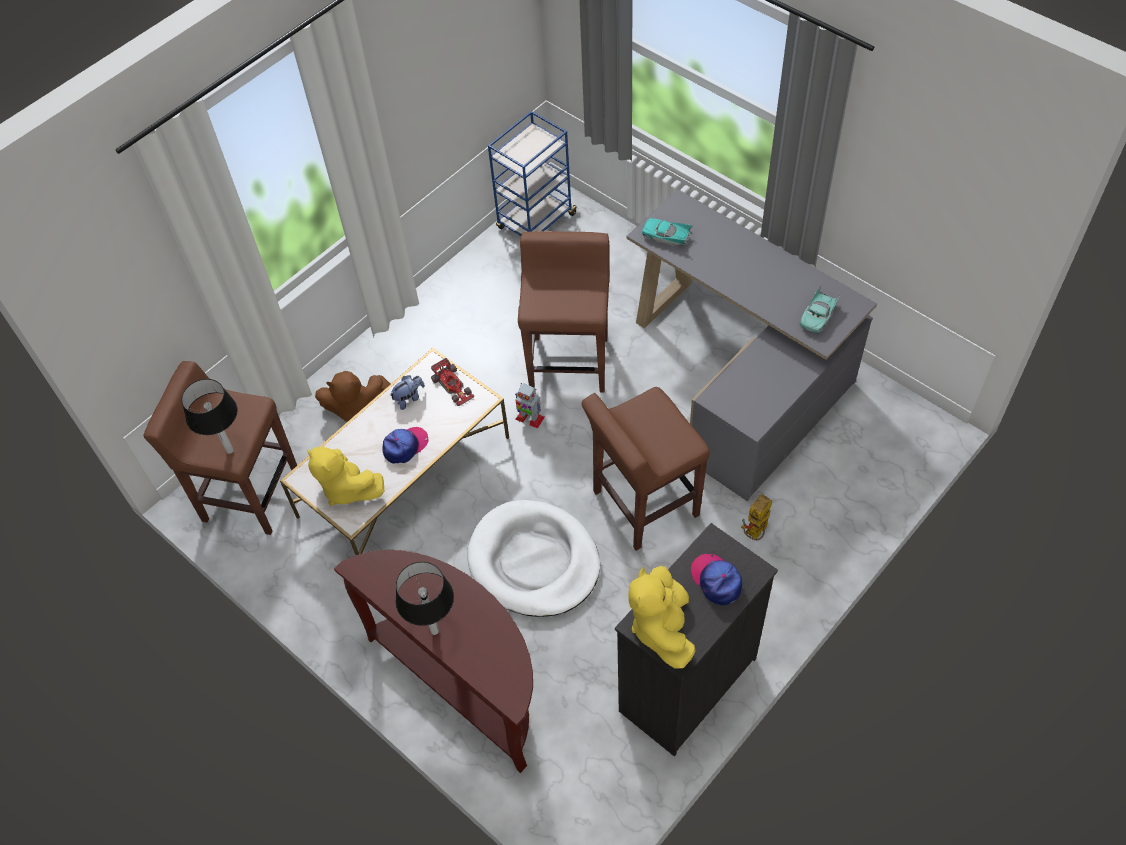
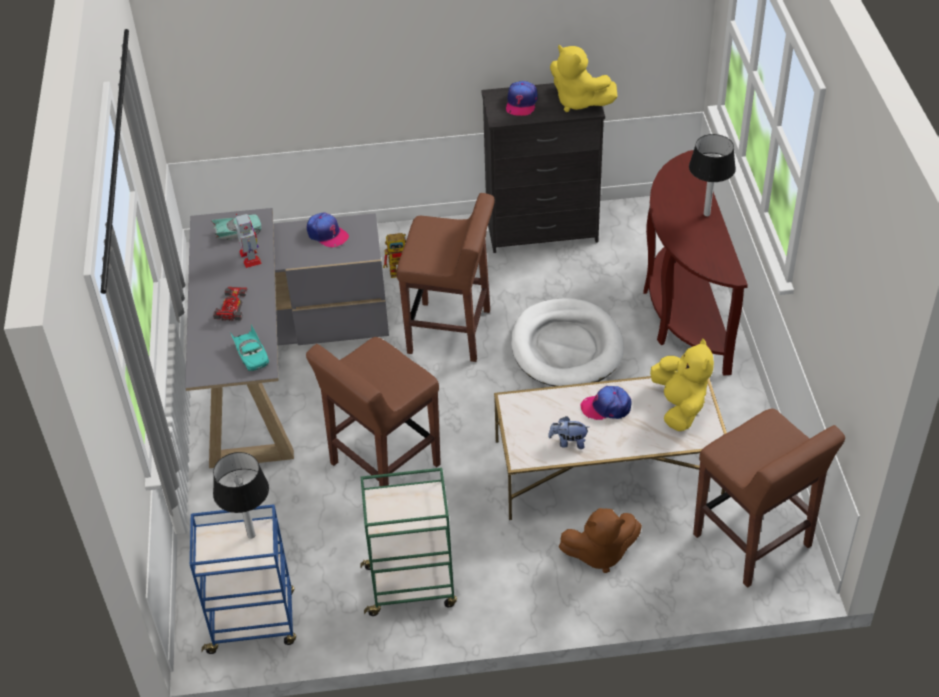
camera: 140 degrees left, 10 degrees down
(229, 450) = (769, 427): table lamp -> table lamp (251, 535)
(356, 409) = (599, 553): brown plush toy -> brown plush toy turned 135 degrees clockwise
(453, 386) = (523, 428): toy car -> toy car (232, 305)
(462, 304) = (412, 586): none -> green cart
(529, 418) = (464, 444): toy robot -> toy robot (250, 257)
(662, 628) = (578, 102): yellow plush toy -> yellow plush toy turned 90 degrees clockwise
(767, 391) = (327, 234): none -> cap

